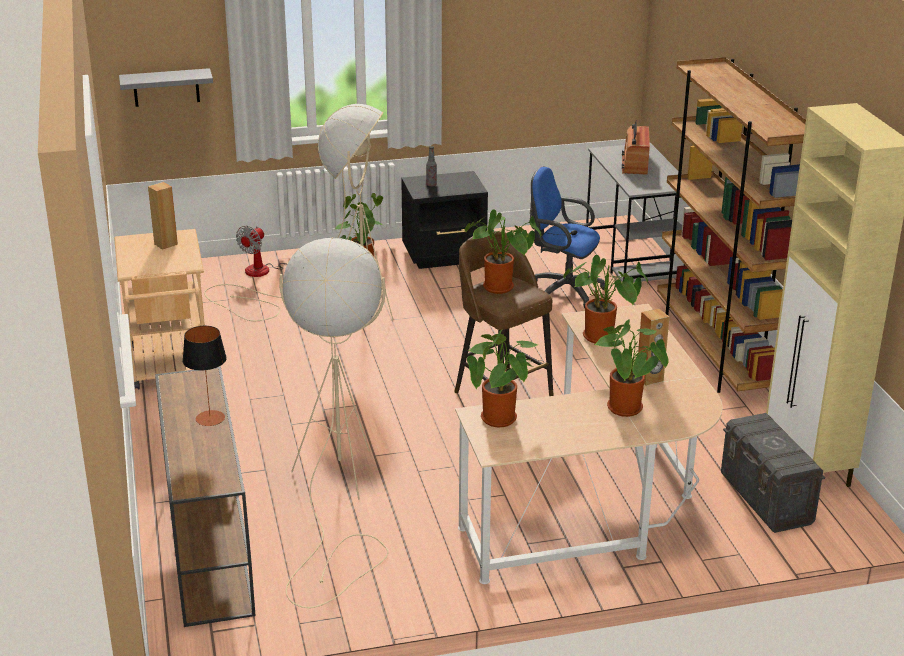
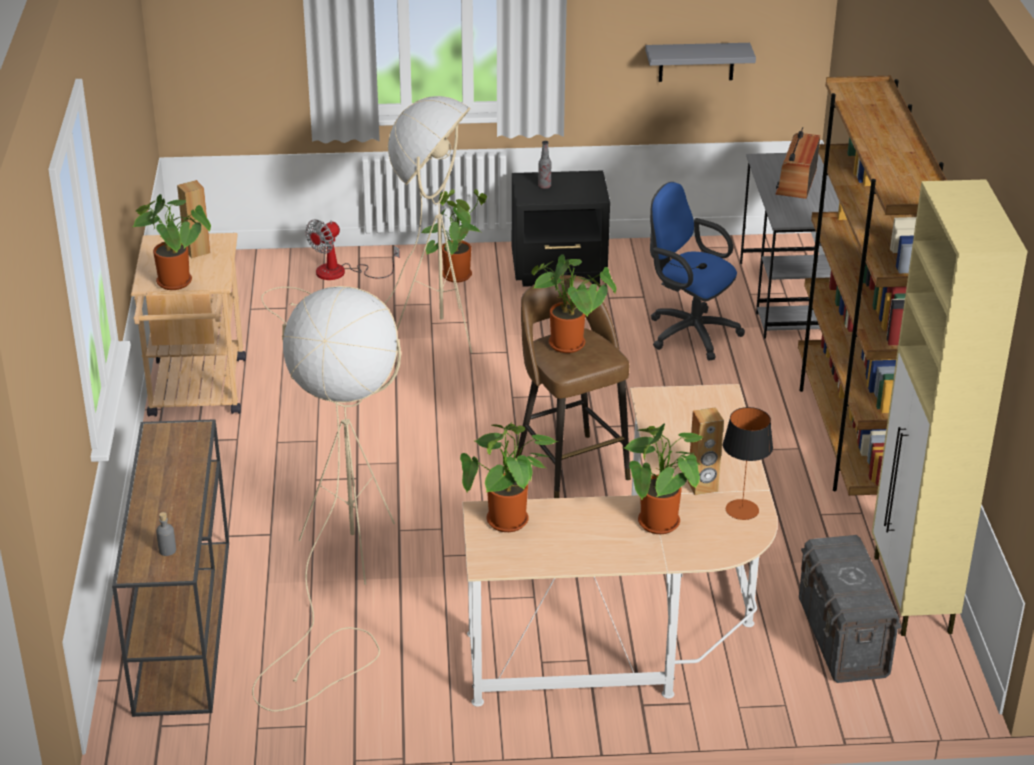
camera: 10 degrees right, 5 degrees up
(166, 87) = (231, 50): grey shelf -> grey shelf (696, 62)
(210, 418) = (184, 485): table lamp -> table lamp (742, 509)
(211, 470) = (167, 550): none -> grey bottle
(603, 337) = (667, 425): potted plant -> potted plant (178, 283)

